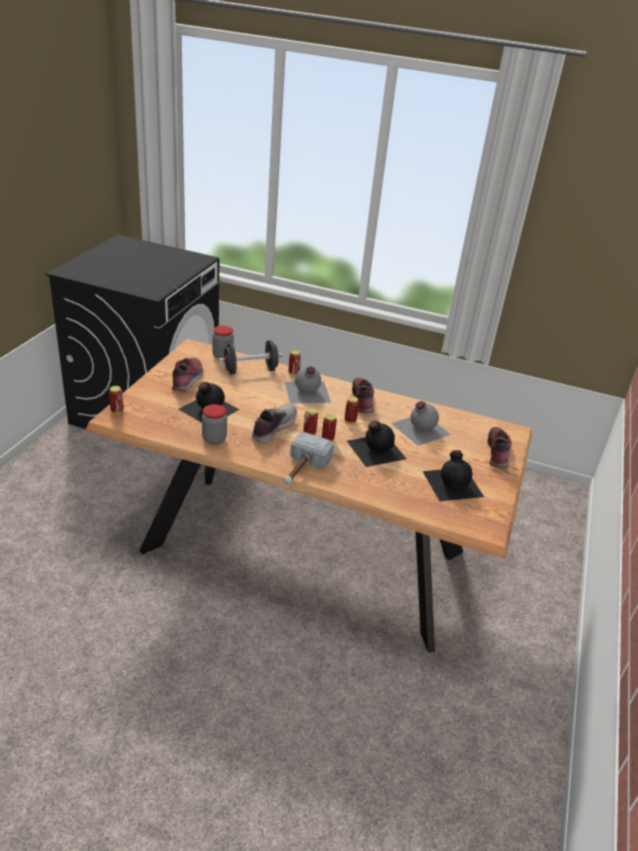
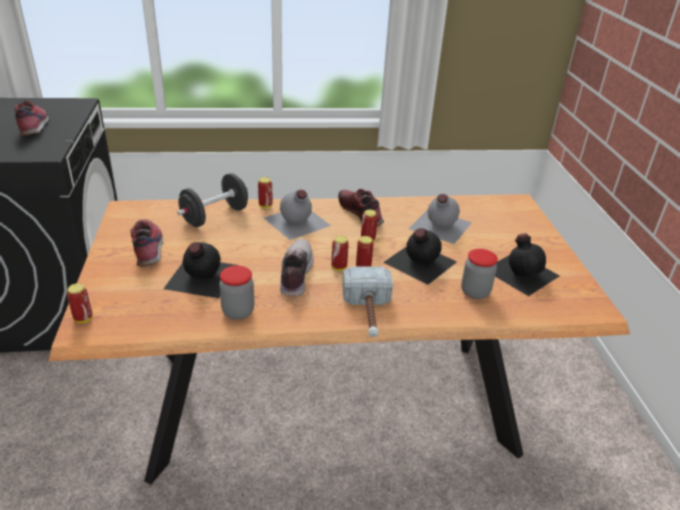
camera: 25 degrees left, 0 degrees up
(222, 356) = (169, 208): jar -> jar (475, 292)
(498, 453) = (528, 226): shoe -> shoe (34, 126)

